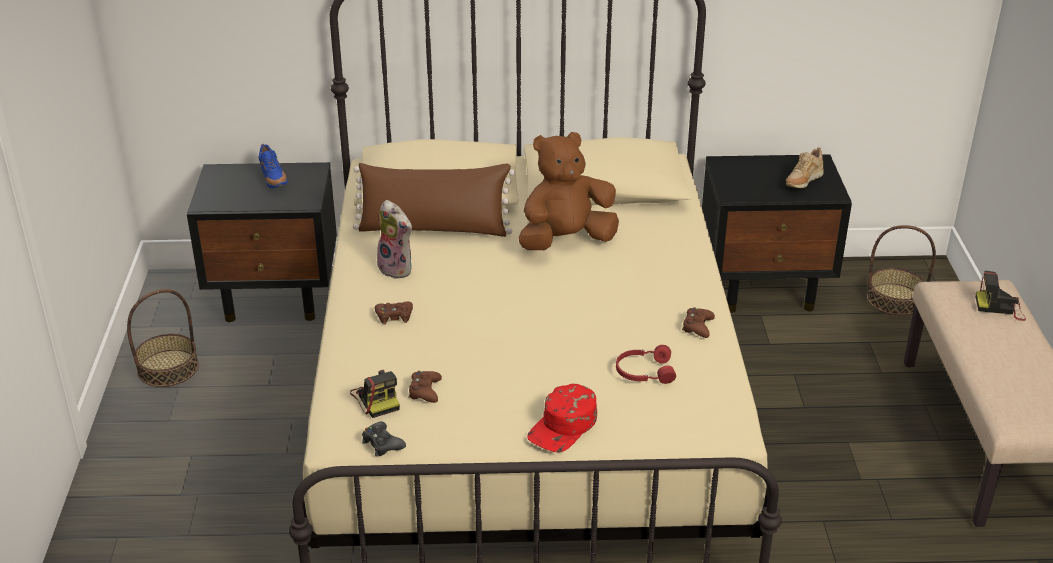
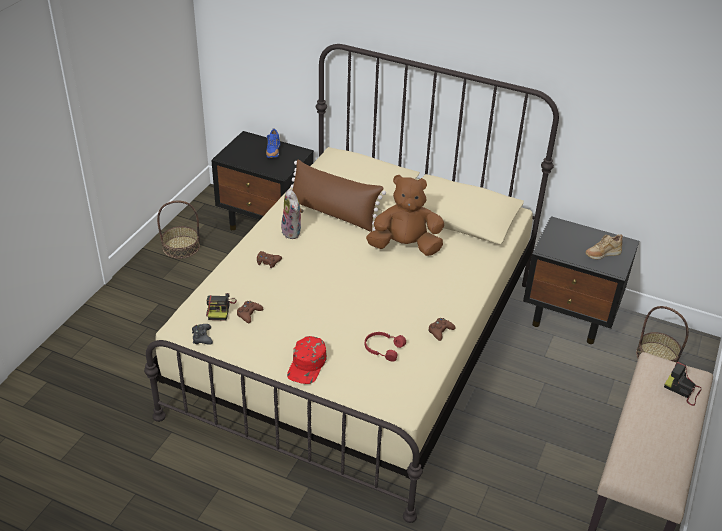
camera: 25 degrees right, 5 degrees up
(563, 426) = (307, 365): red cap -> red cap turned 45 degrees counterclockwise

